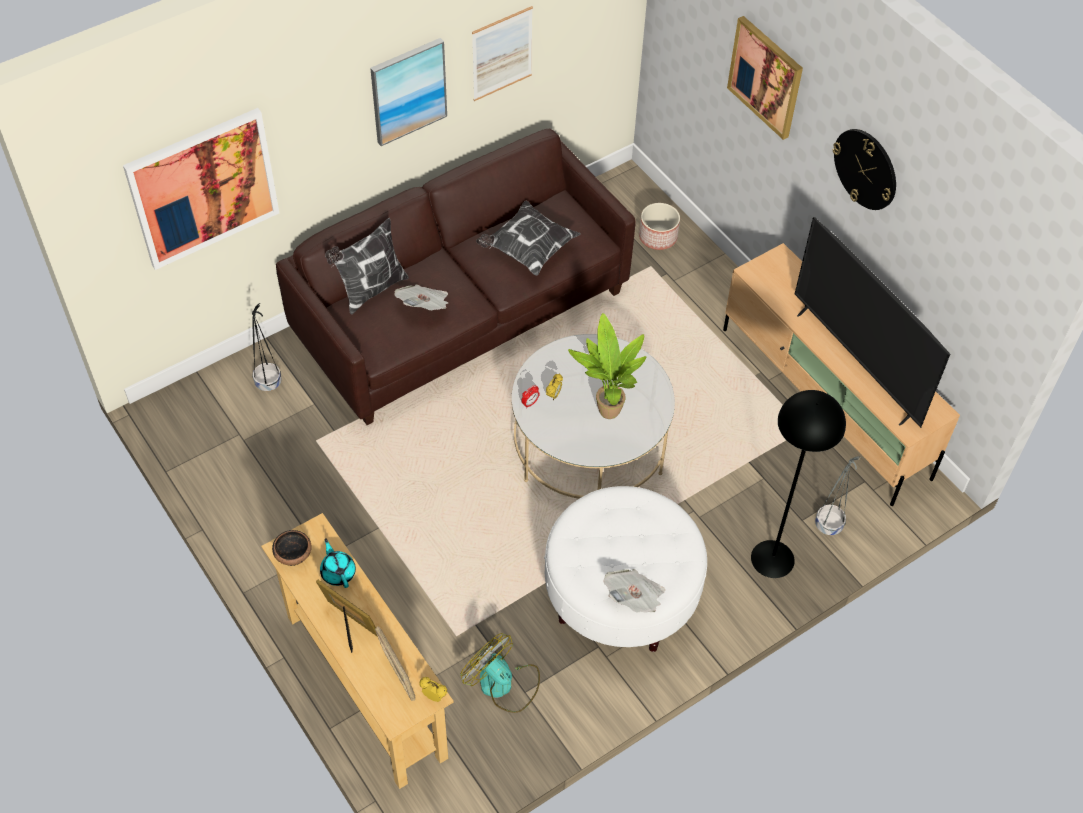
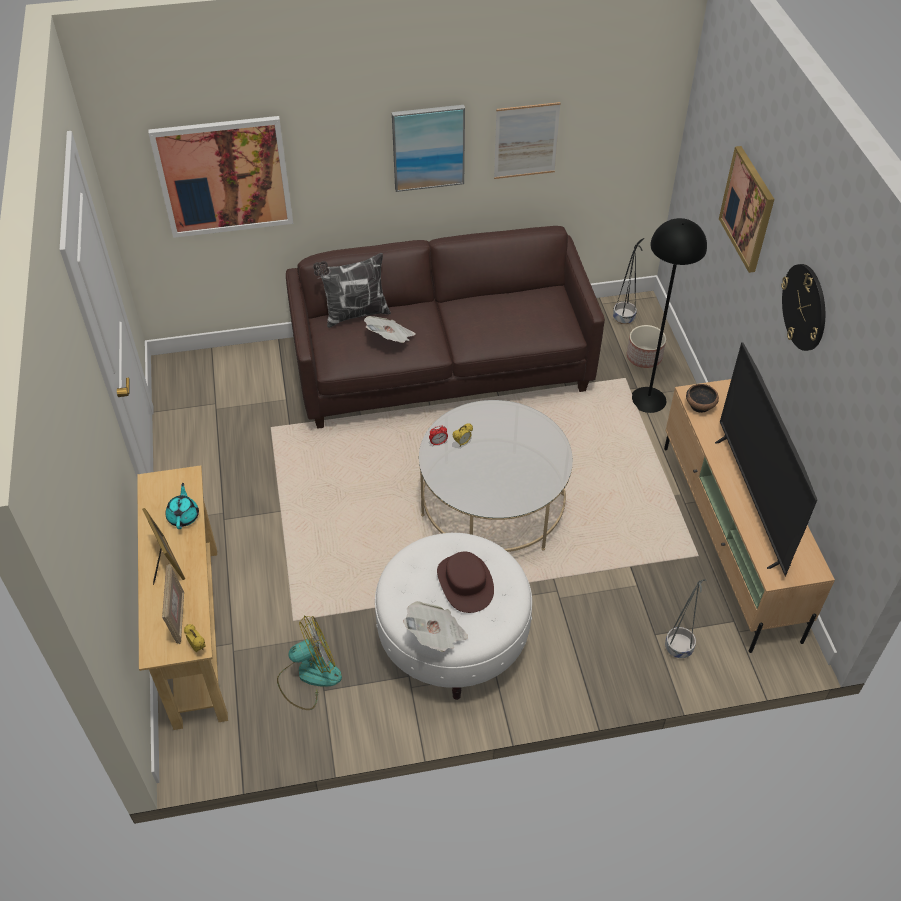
camera: 25 degrees right, 5 degrees down
(269, 382) = (260, 372): black planter -> black planter (624, 318)
(293, 555) = (157, 490): bowl -> bowl (700, 405)
(503, 684) = (309, 676): fan -> fan turned 90 degrees clockwise
(527, 249) = (502, 320): pillow -> none
(605, 412) = (499, 471): potted plant -> none
(634, 537) = (465, 583): none -> brown hat
(772, 559) = (609, 659): black floor lamp -> black floor lamp (648, 400)

